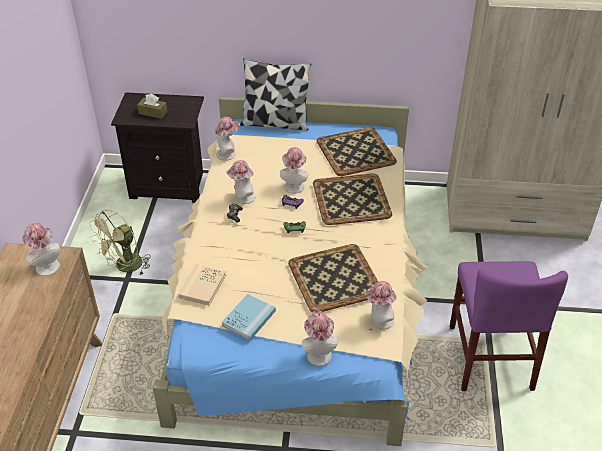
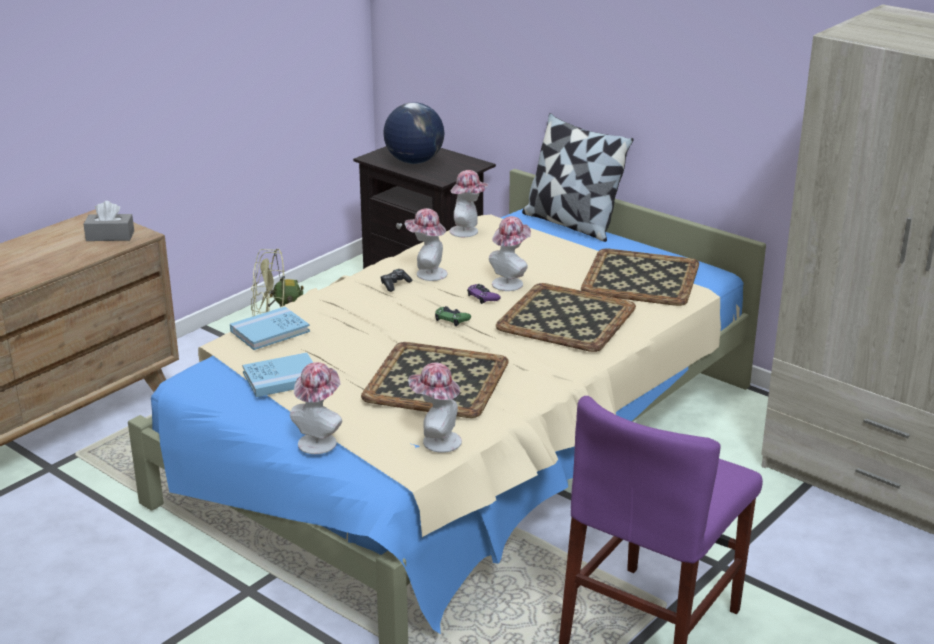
camera: 35 degrees right, 15 degrees down
(46, 265) = (110, 236): hat -> grey tissue box
(153, 112) = (414, 161): brown tissue box -> globe
(202, 286) = (270, 331): beige book -> blue book

